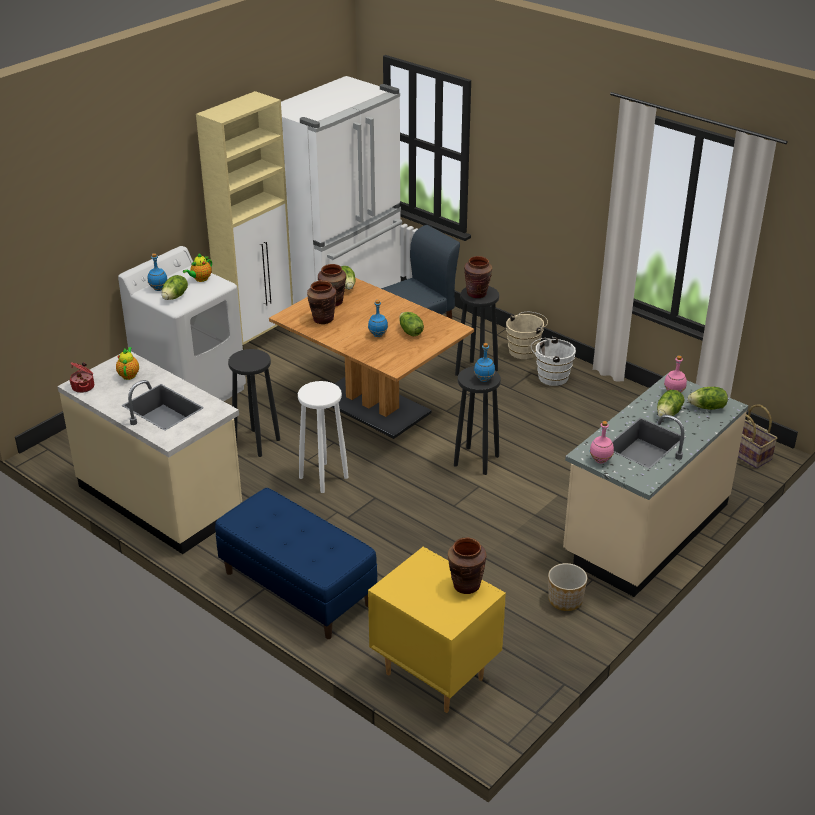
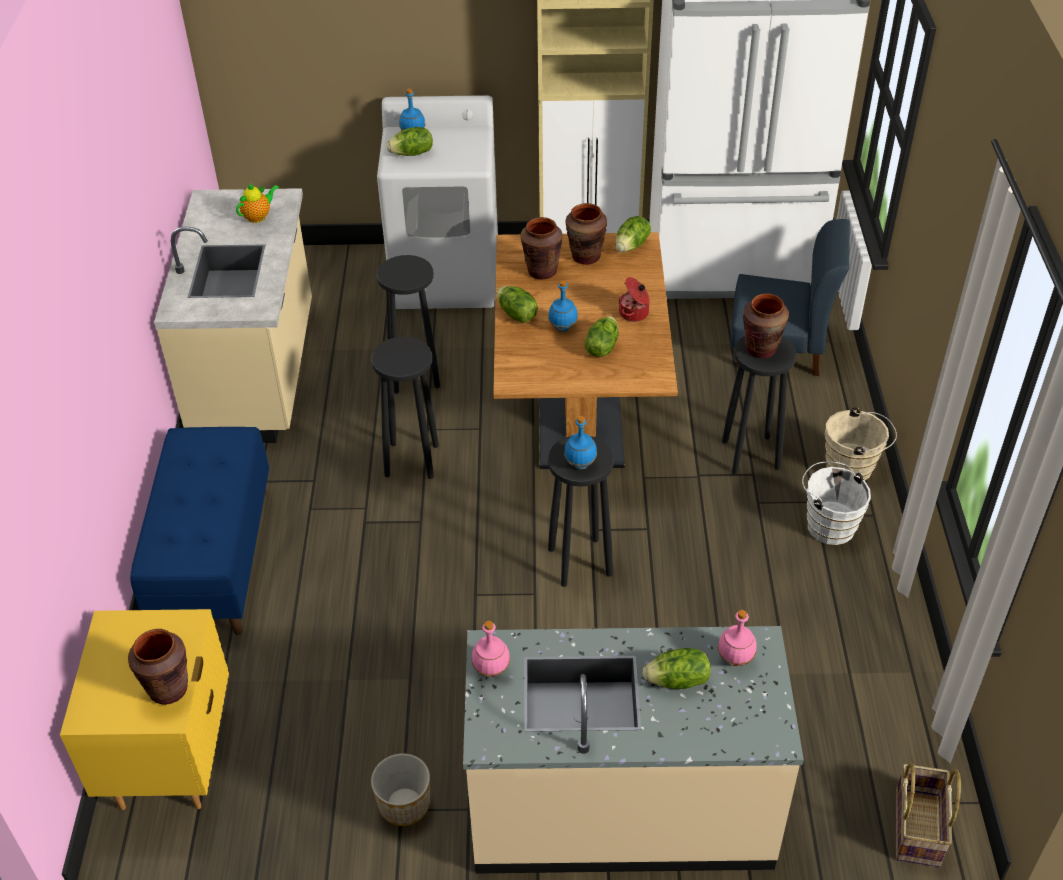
camera: 50 degrees right, 10 degrees up
(84, 387) = (207, 205): cooking pot -> cooking pot (634, 313)
(200, 279) = (465, 147): teapot -> none
(323, 477) = (412, 459): white stool -> black stool
(707, 407) = (742, 716): lettuce -> lettuce (516, 314)

